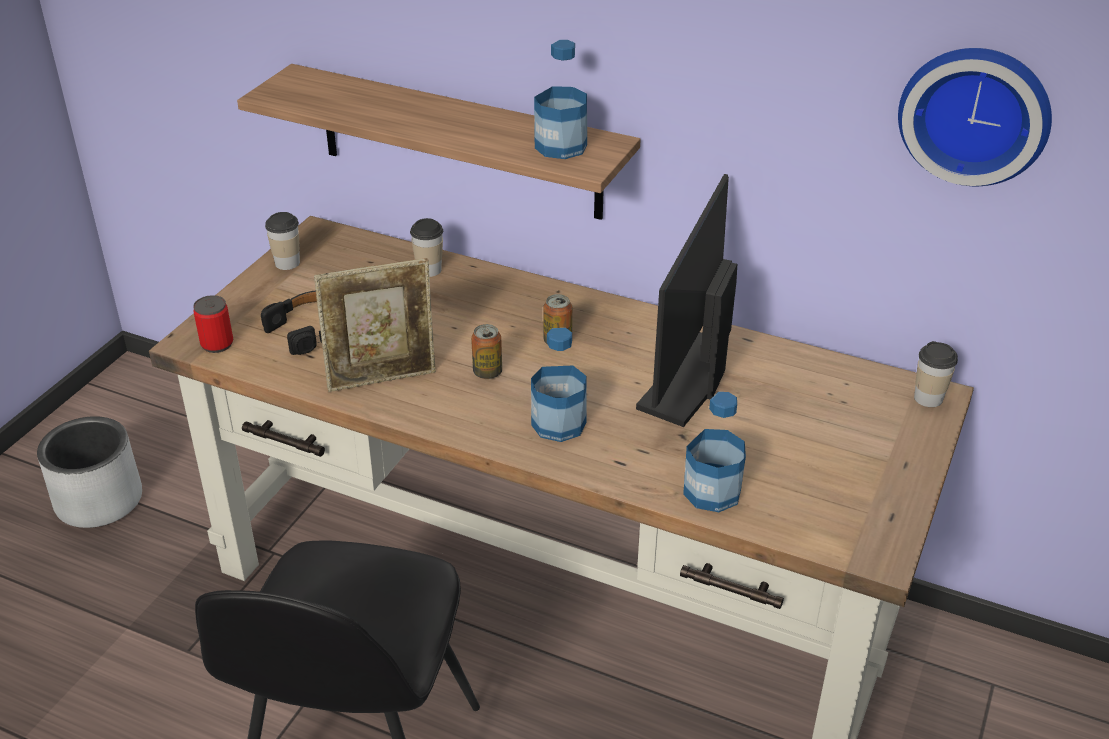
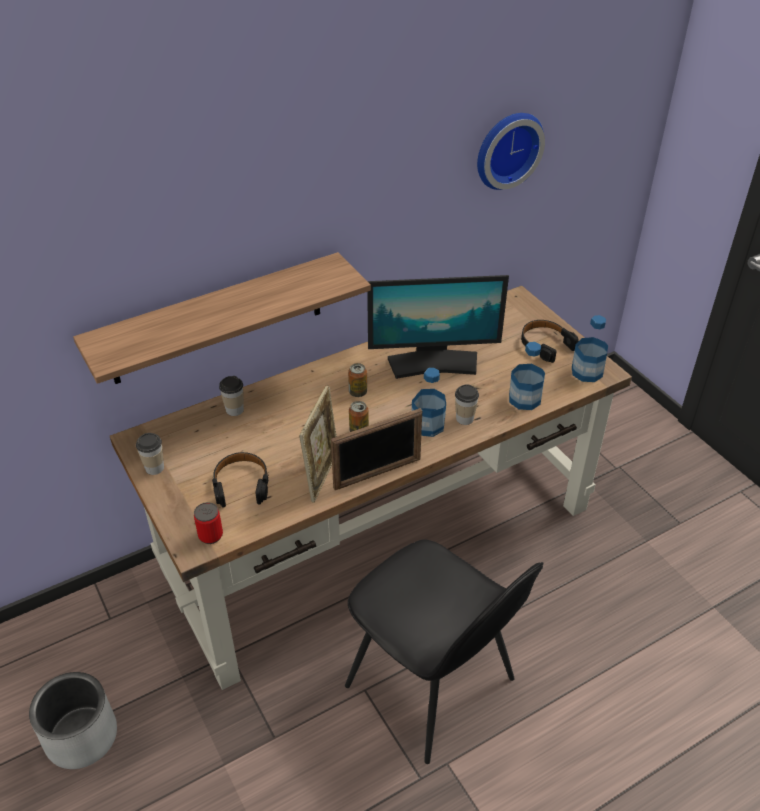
camera: 55 degrees left, 5 degrees up
(424, 420) = (377, 473): none -> picture frame
(561, 146) = (317, 280): bottle -> bottle (587, 372)
(688, 378) = (433, 363): monitor -> monitor turned 60 degrees counterclockwise
(863, 465) = (545, 344): none -> black headphones
(928, 398) = (517, 301): cup -> cup (464, 418)

